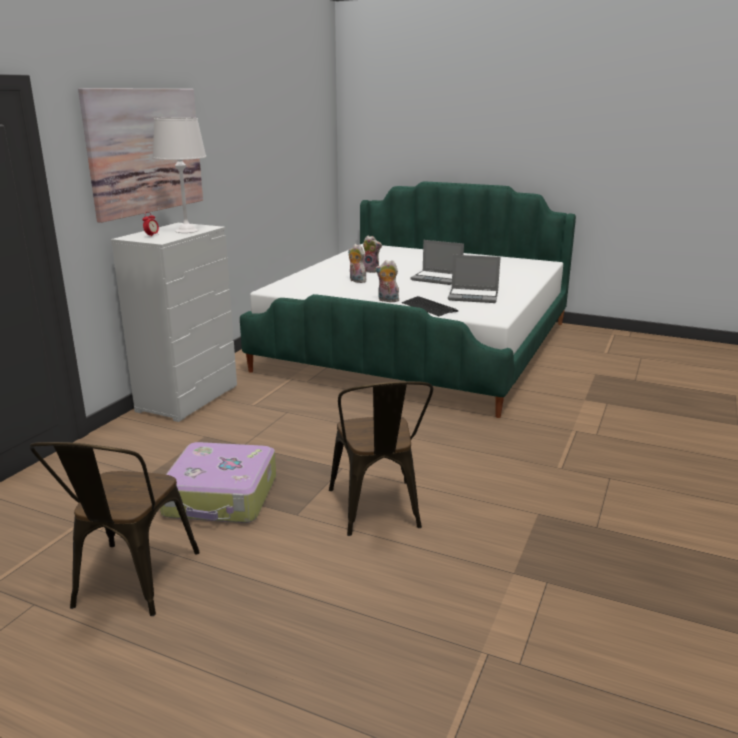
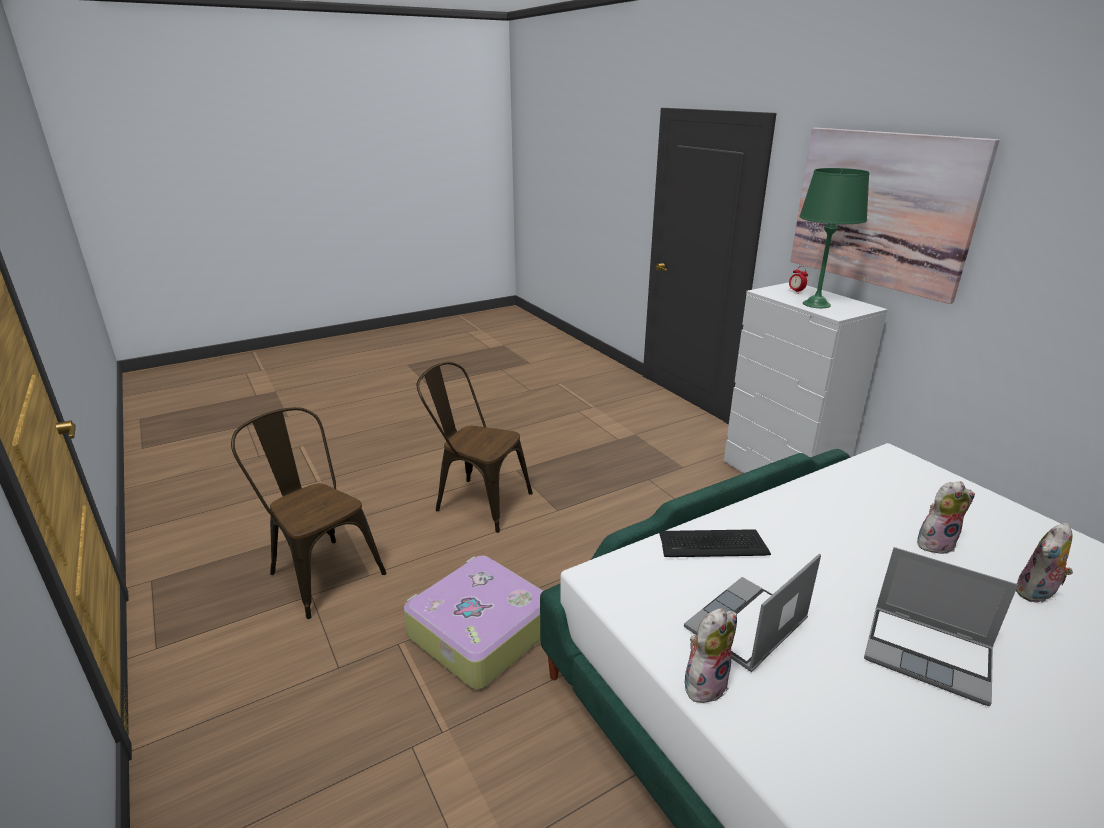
camera: 125 degrees right, 5 degrees up
(129, 584) = (514, 410): brown chair -> brown chair (320, 571)
(186, 231) = (816, 304): white table lamp -> green table lamp
(221, 497) = (572, 451): suitcase -> suitcase (479, 632)
(387, 300) = (778, 524): plush toy -> plush toy (704, 683)
(437, 279) = (929, 654): laptop -> laptop turned 120 degrees counterclockwise

